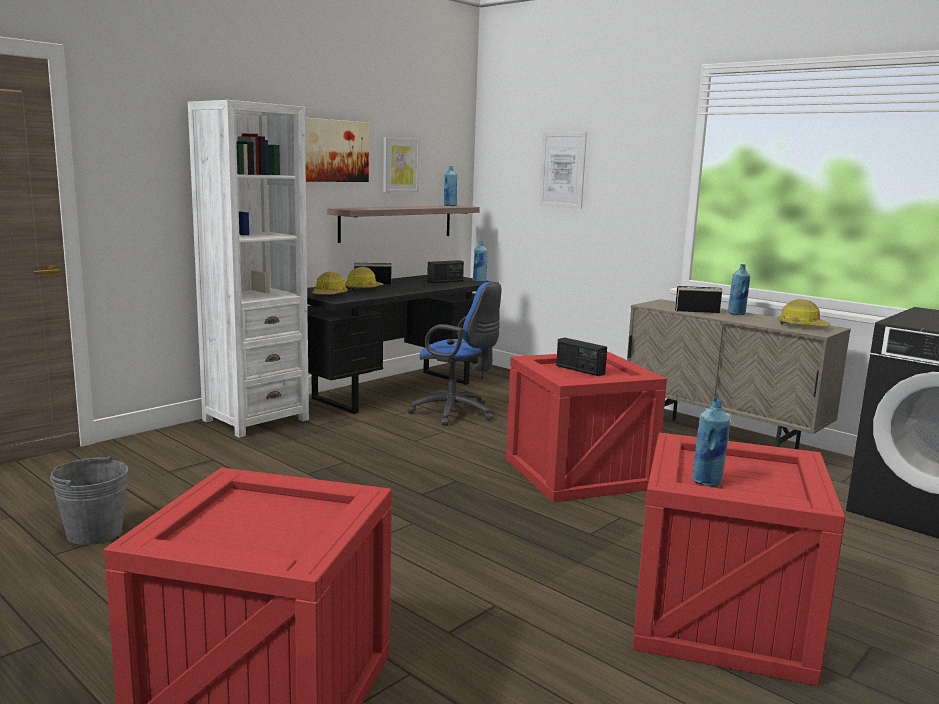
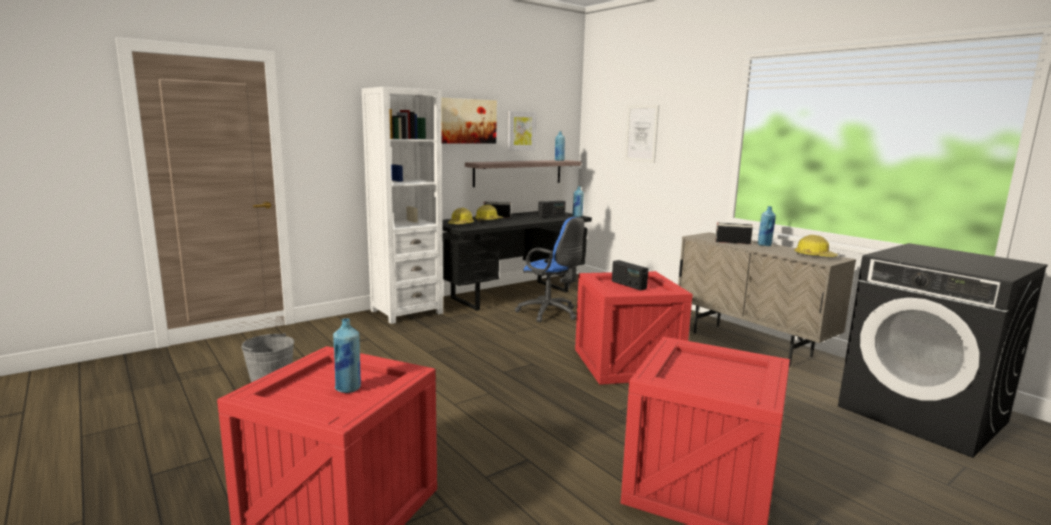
camera: 10 degrees right, 0 degrees up
(707, 482) = (684, 378): blue bottle -> blue bottle (348, 388)

